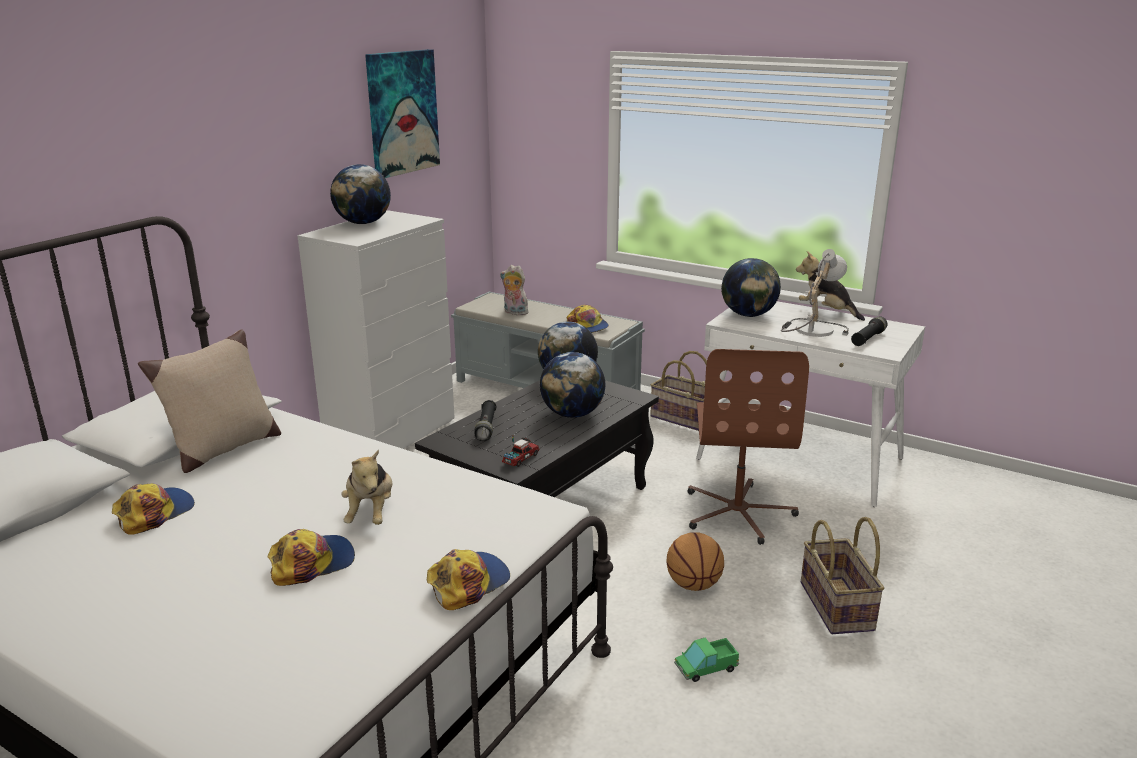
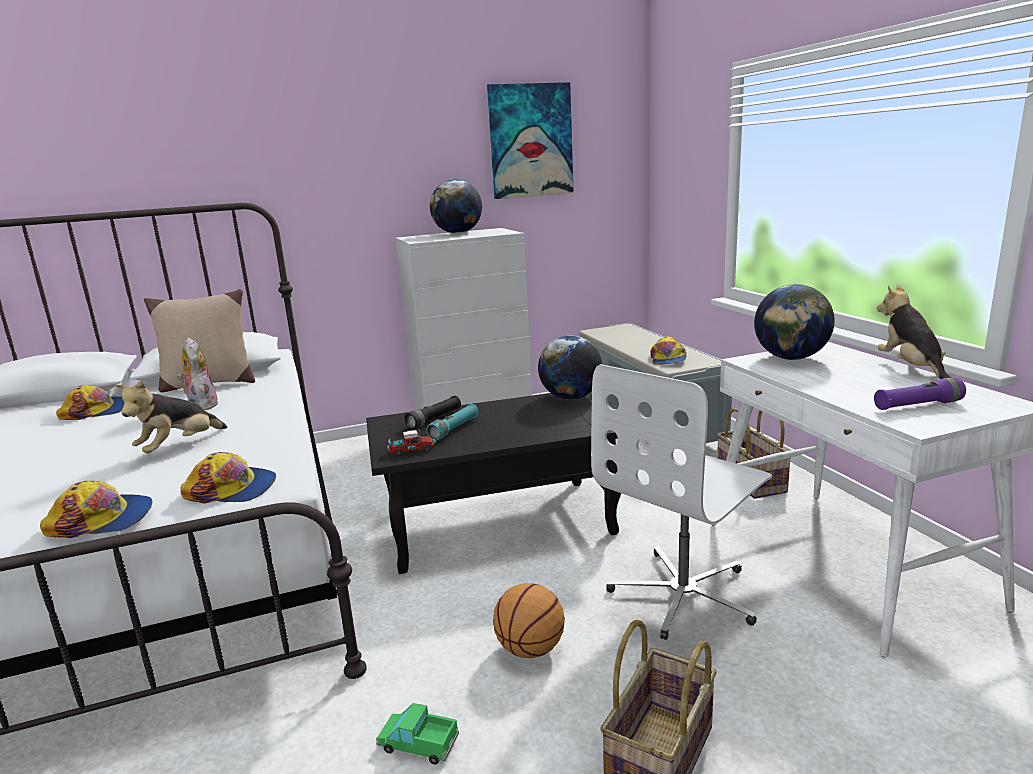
camera: 40 degrees right, 5 degrees down
(312, 563) = (79, 468): cap -> cap (232, 489)
(514, 312) = (620, 340): plush toy -> plush toy (201, 405)
(522, 431) = (454, 429): none -> turquoise flashlight
(572, 414) = (520, 426): globe -> none
(738, 512) = (684, 594): brown office chair -> white office chair
(811, 328) = (850, 382): table lamp -> none
(868, 339) = (917, 406): black flashlight -> purple flashlight

